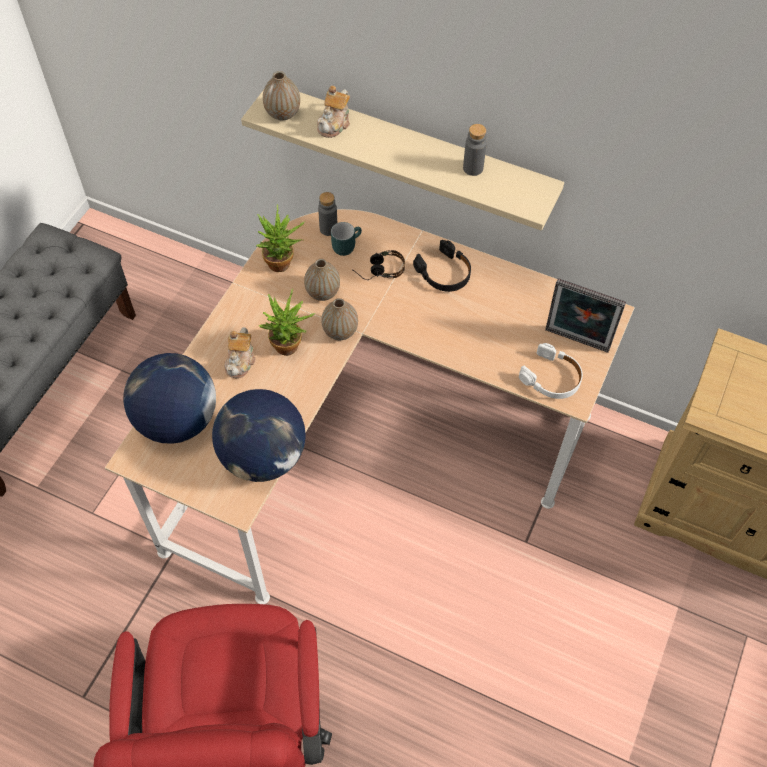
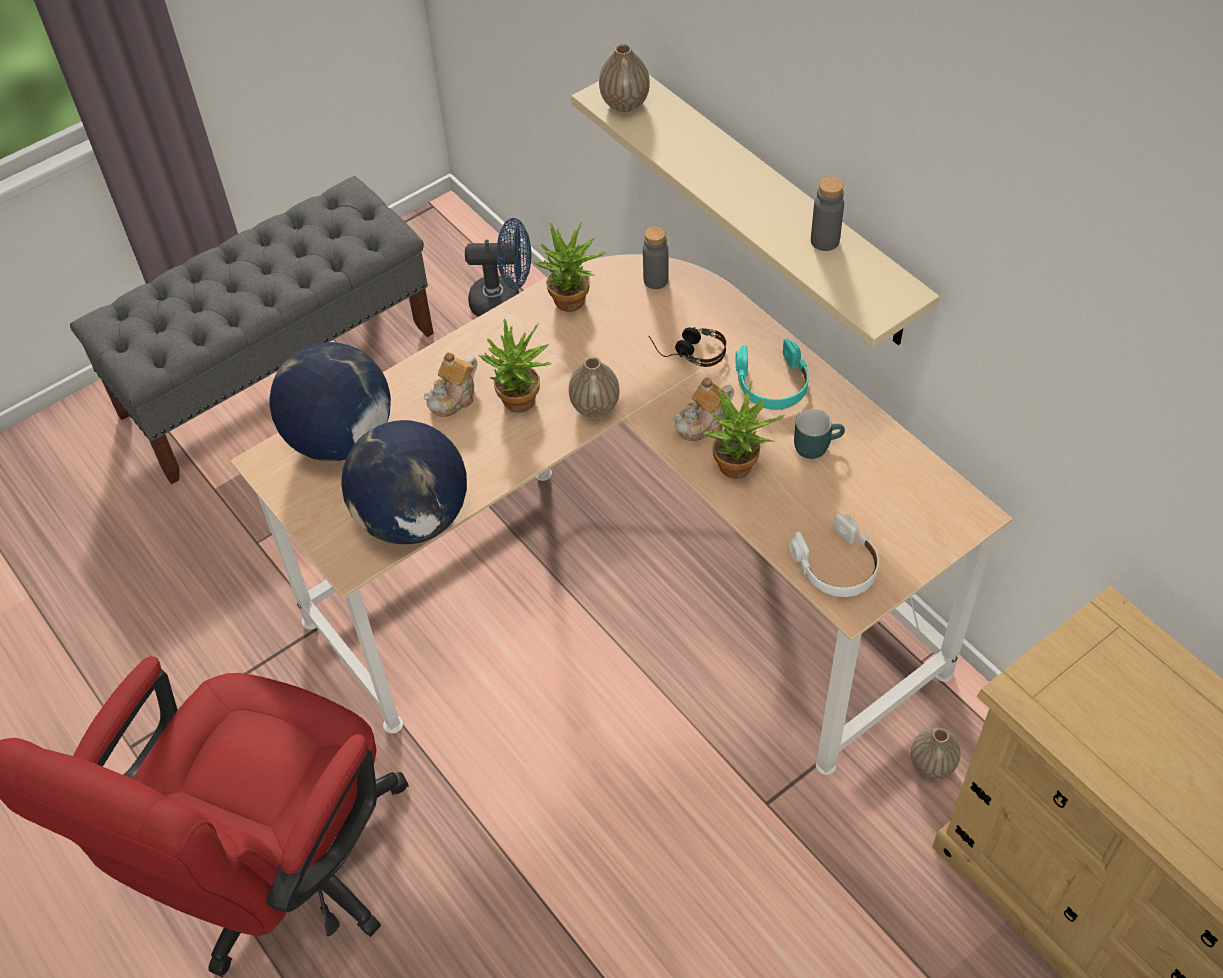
camera: 30 degrees right, 5 degrees down
(173, 275) = (504, 301): none -> blue fan
(322, 292) = (602, 353): vase -> vase (932, 765)
(334, 124) = (681, 135): teapot -> teapot (703, 424)
(345, 245) = (665, 306): turquoise mug -> turquoise mug (816, 444)
(444, 273) = (772, 383): black headphones -> turquoise headphones
(458, 339) = (740, 470): none -> potted plant
(576, 342) = (898, 533): picture frame -> none

